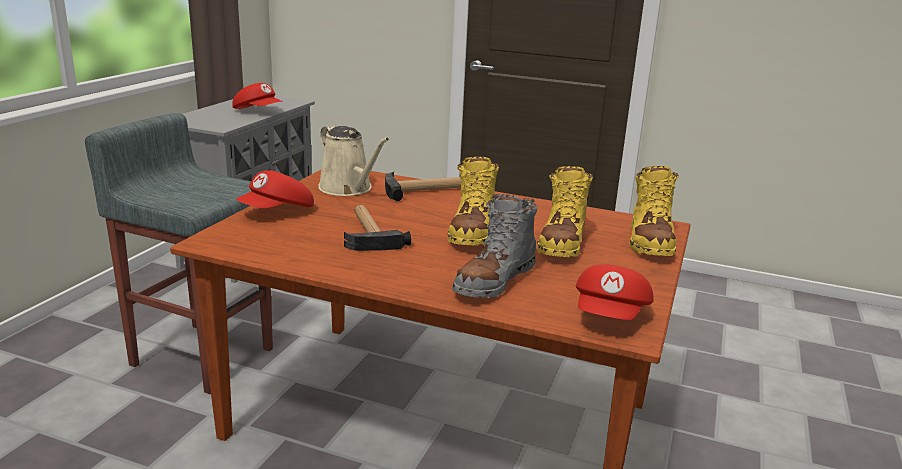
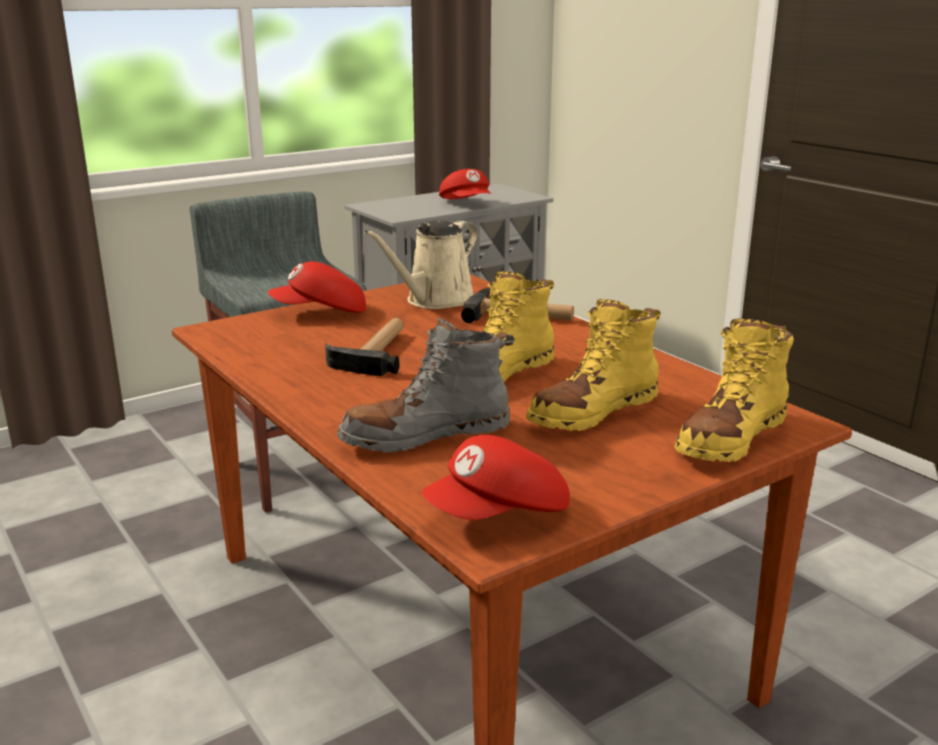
camera: 35 degrees right, 0 degrees up
(348, 189) = (435, 301): beige watering can -> beige watering can turned 45 degrees clockwise

